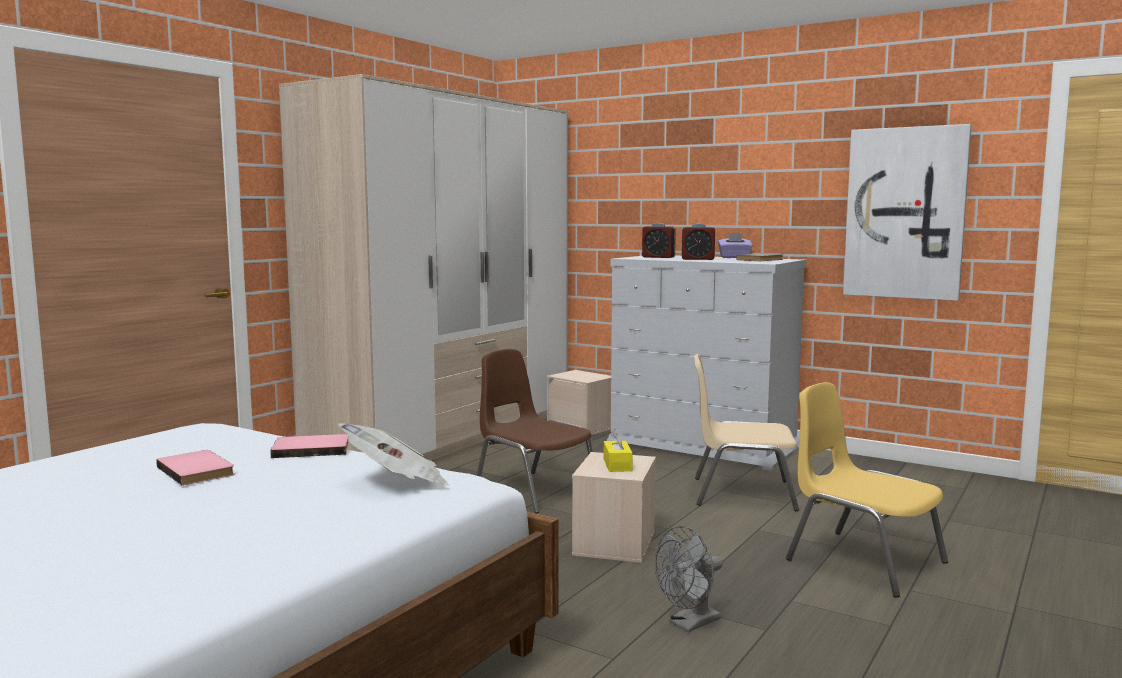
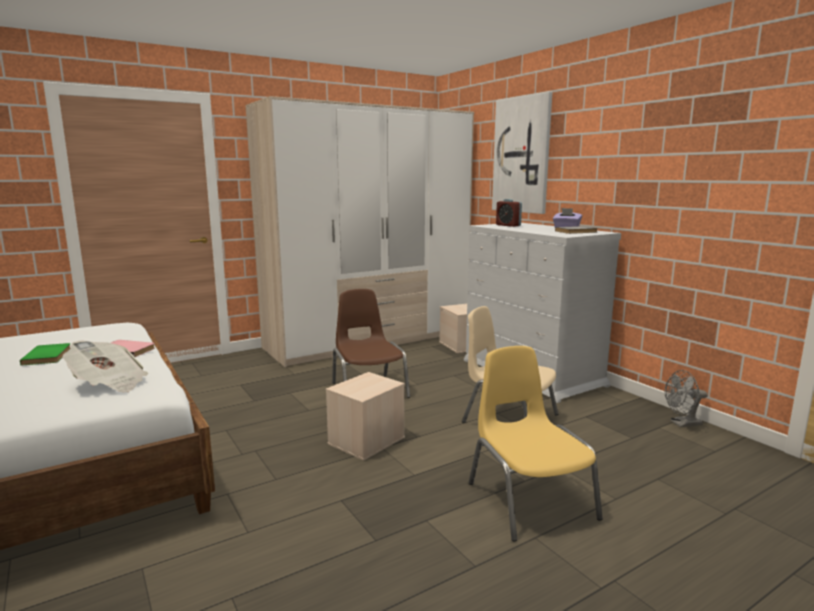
camera: 25 degrees right, 5 degrees up
(198, 470) = (49, 356): pink book -> green book
(617, 465) = (367, 385): yellow tissue box -> none
(689, 624) = (330, 519): grey fan -> grey fan (682, 424)
(697, 259) = (528, 229): alarm clock -> none
(905, 213) = (703, 196): picture -> picture (522, 155)

